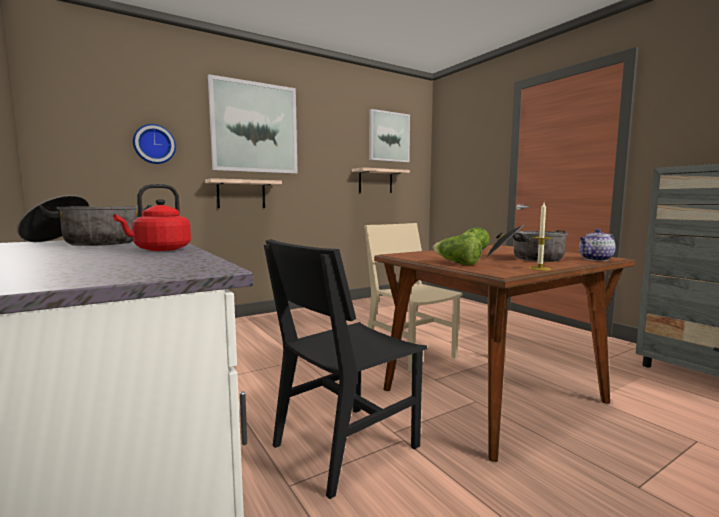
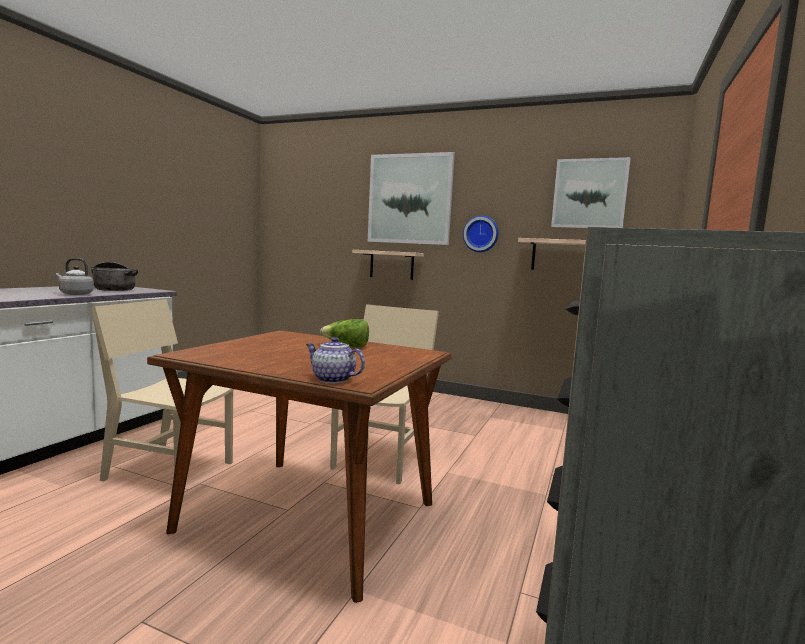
camera: 55 degrees right, 0 degrees up
(154, 144) = (329, 220): wall clock -> wall clock (481, 234)
(160, 250) = (75, 294): red kettle -> grey kettle
(345, 445) = (170, 471): black chair -> beige chair
(456, 263) = (235, 345): lettuce -> none
(525, 258) = (303, 359): cooking pot -> none
(539, 268) = (221, 362): candle -> none

